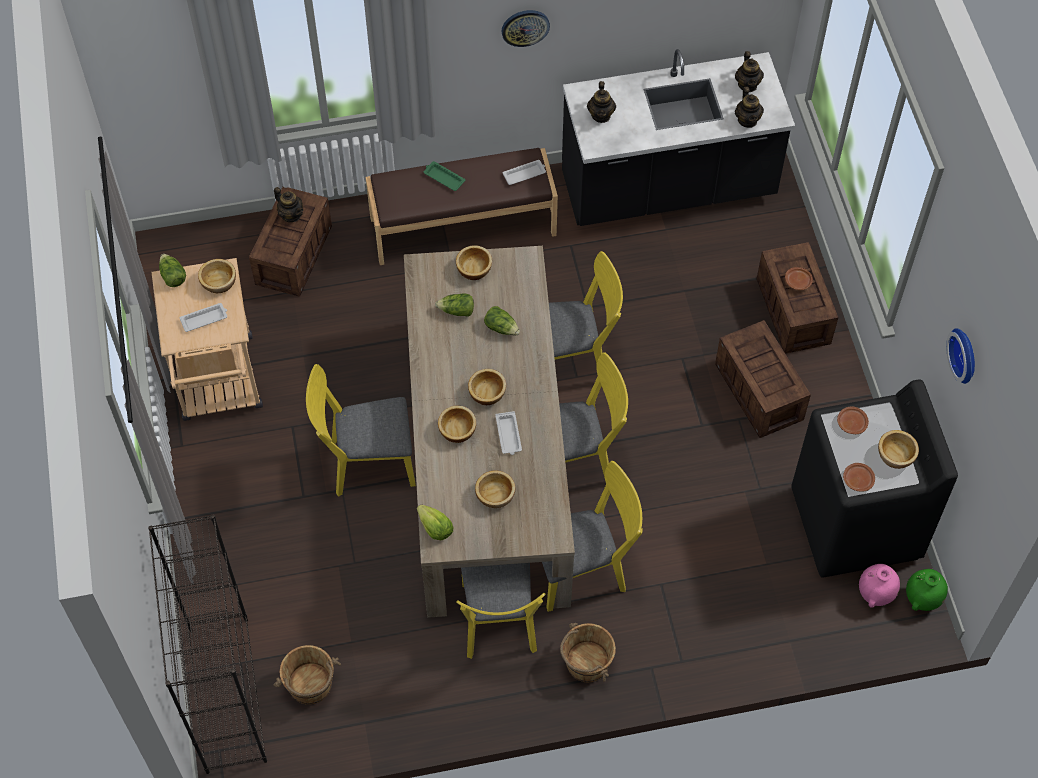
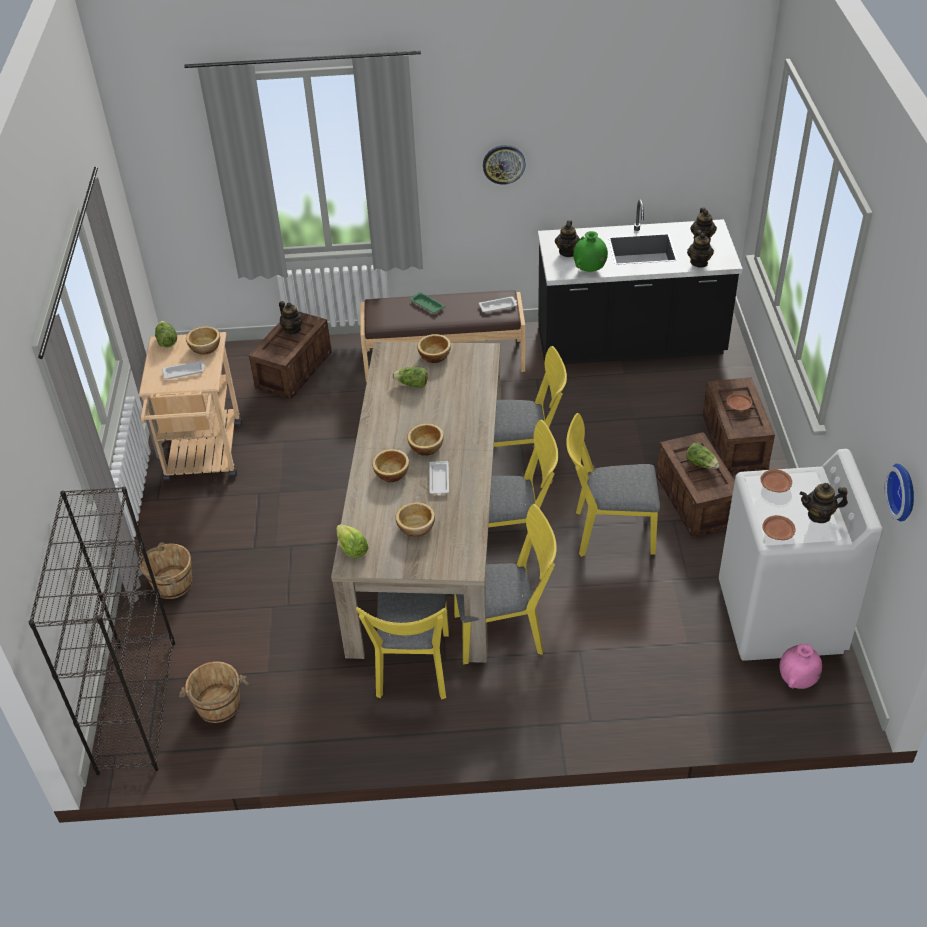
camera: 10 degrees right, 15 degrees down
(365, 463) = (317, 527): yellow chair -> yellow chair (607, 532)
(501, 327) = (450, 399): lettuce -> lettuce (701, 464)
(586, 663) = (493, 713): brown bucket -> brown bucket (172, 584)
(855, 524) = (781, 617): black washing machine -> white washing machine
(896, 456) = (819, 515): bowl -> teapot
(922, 599) = (846, 689): green vase -> green vase (589, 270)
(965, 355) = (891, 395): wall clock -> wall clock (904, 492)

